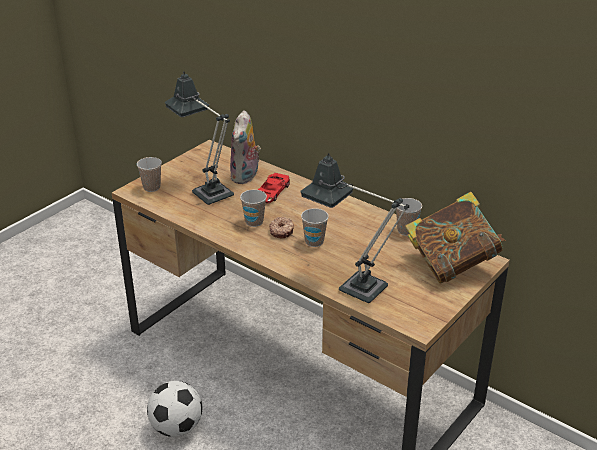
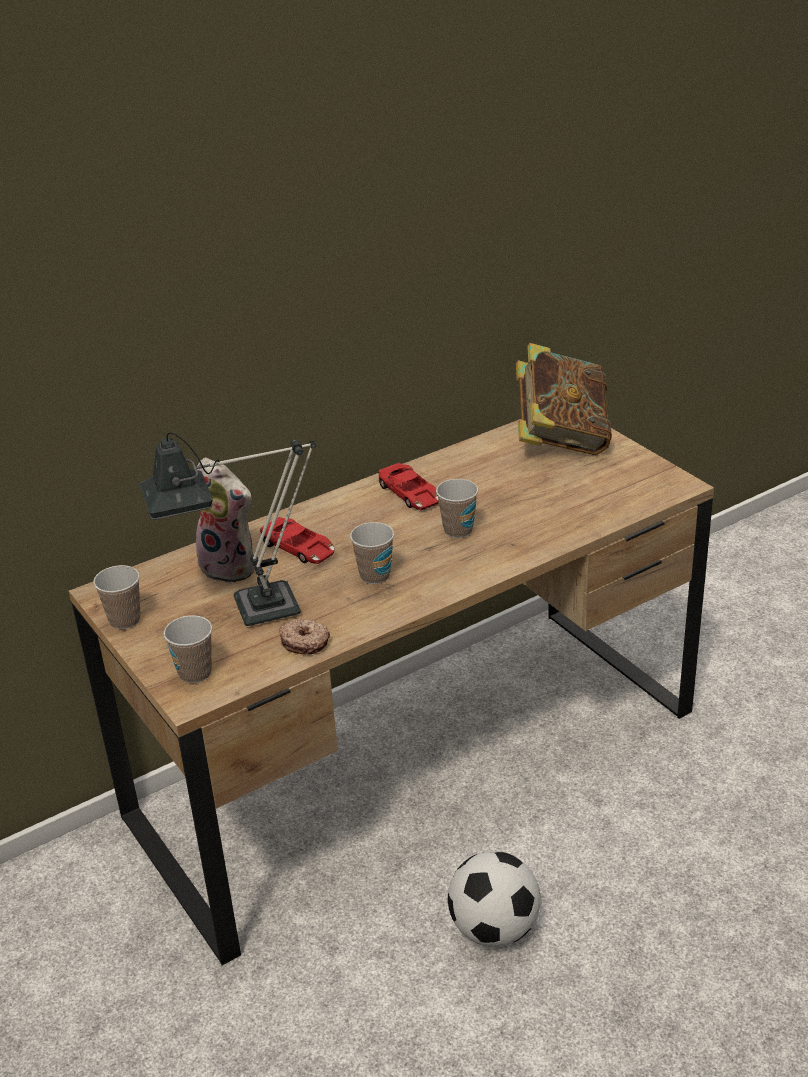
camera: 70 degrees left, 0 degrees up
(282, 231) = (416, 554): donut -> donut (305, 642)
(347, 217) = (410, 494): none -> red toy car
(353, 285) = (576, 516): table lamp -> none
(406, 230) = (469, 455): cup -> cup (125, 620)

